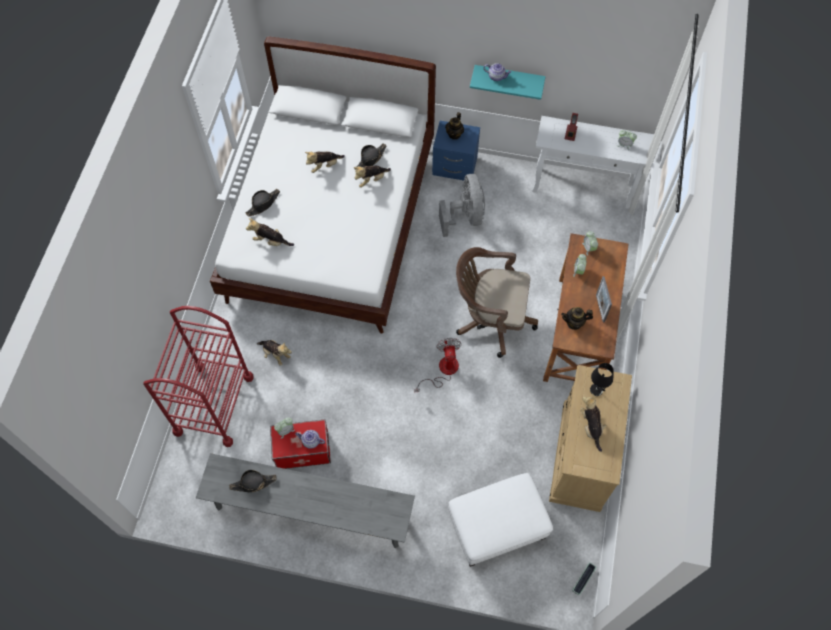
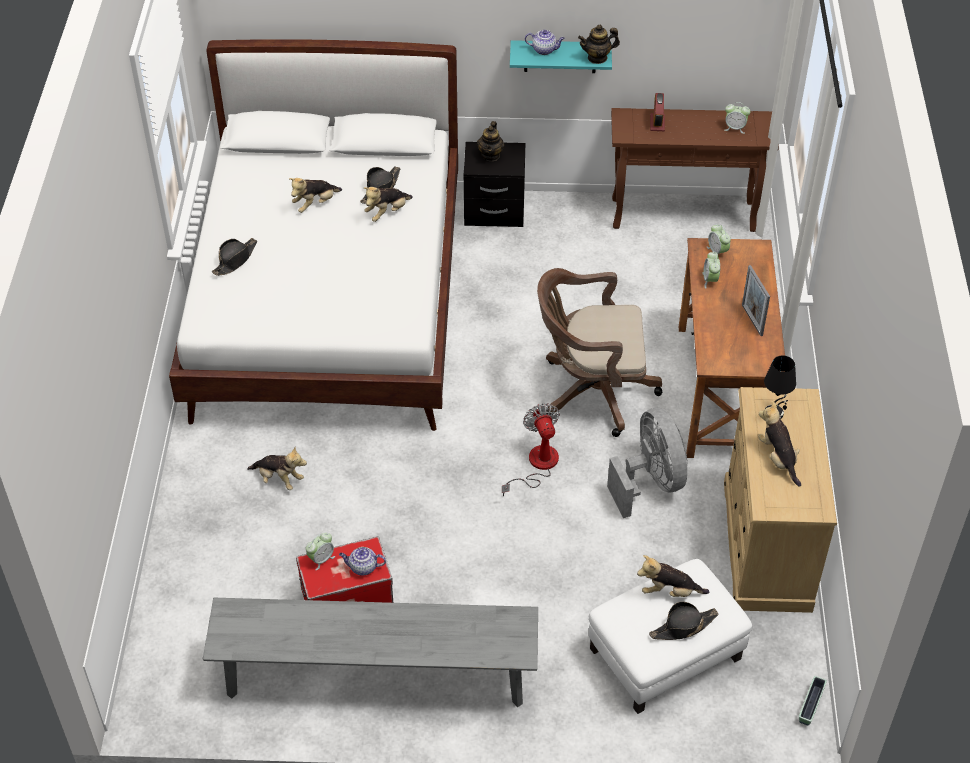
camera: 10 degrees left, 15 degrees down
(214, 404) = (196, 558): red cart -> none
(253, 483) = (288, 627): black hat -> black hat (683, 627)
(270, 241) = (256, 303): plush toy -> plush toy (669, 591)
(454, 167) = (494, 212): blue nightstand -> black nightstand
(465, 216) = (524, 270): grey fan -> grey fan (650, 482)
(574, 323) = (720, 342): teapot -> teapot (597, 58)
(583, 187) = (684, 215): white console table -> brown console table

